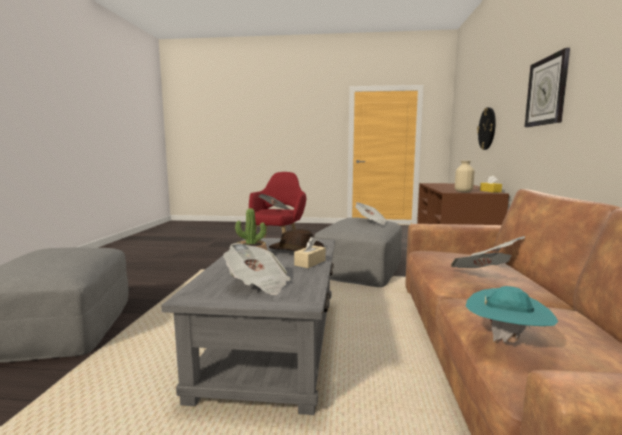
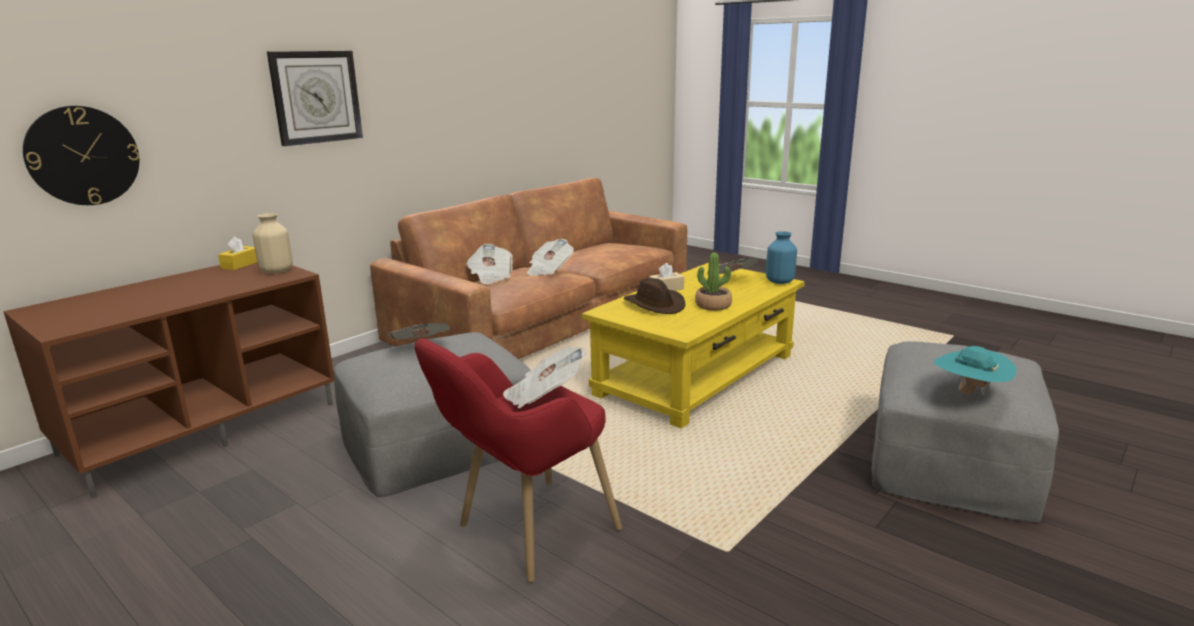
camera: 145 degrees left, 10 degrees up
(197, 295) = (779, 281): none -> blue vase
(273, 342) = (697, 374): grey coffee table -> yellow coffee table
(506, 340) = (633, 251): turquoise hat -> turquoise hat (969, 393)

